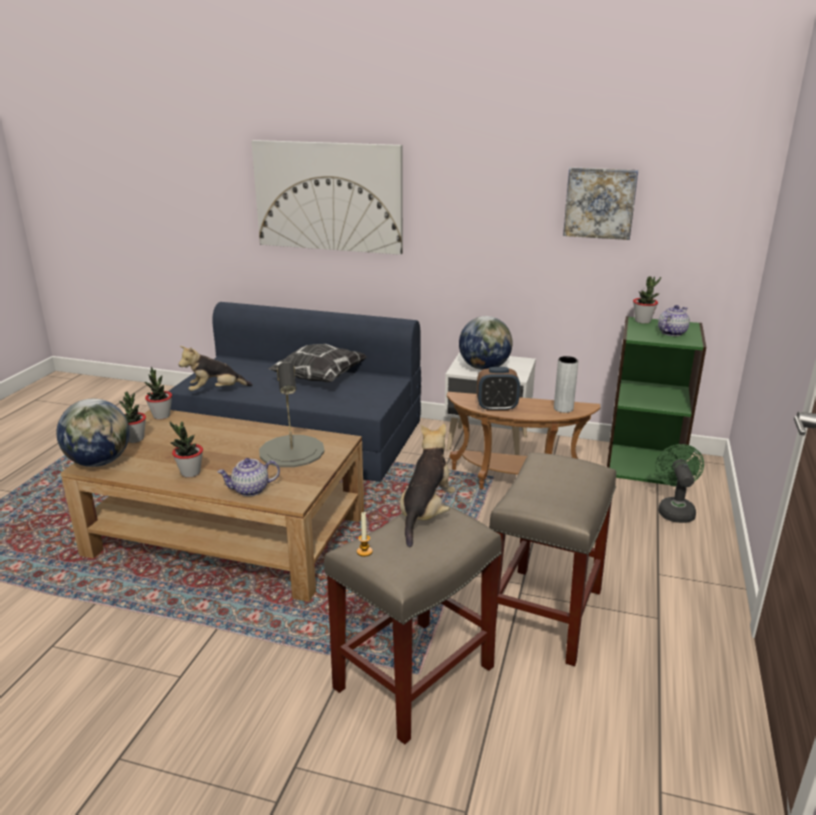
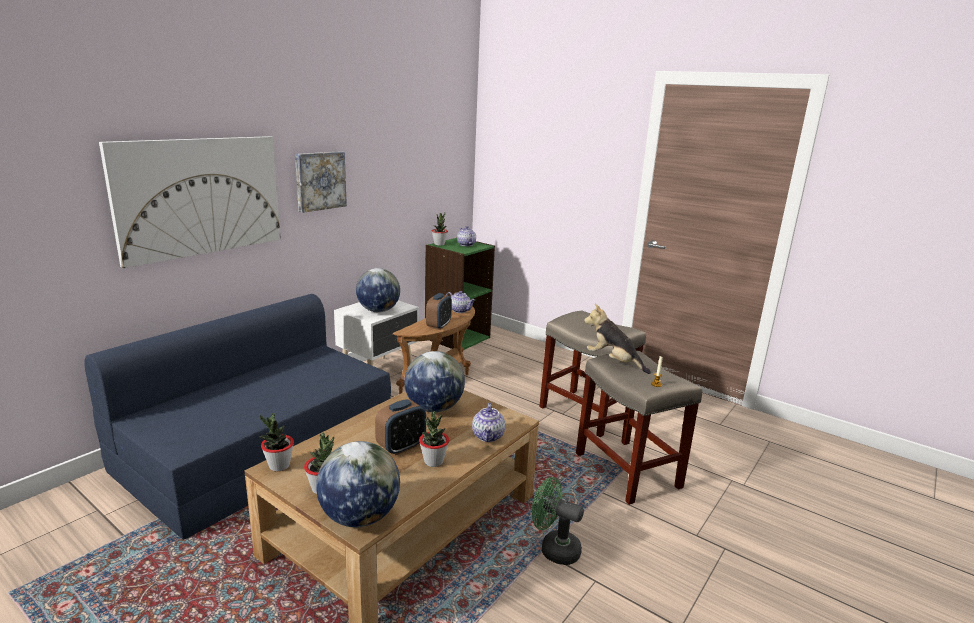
camera: 70 degrees left, 5 degrees down
(209, 453) = (401, 447): none -> alarm clock
(216, 391) = (219, 436): plush toy -> none
(292, 451) = (434, 408): grey table lamp -> globe
(319, 378) = (268, 379): pillow -> none
(563, 408) = (460, 310): grey vase -> teapot
(600, 203) = (403, 169): picture -> picture (319, 180)
(674, 510) = (511, 347): green fan -> green fan (554, 548)

